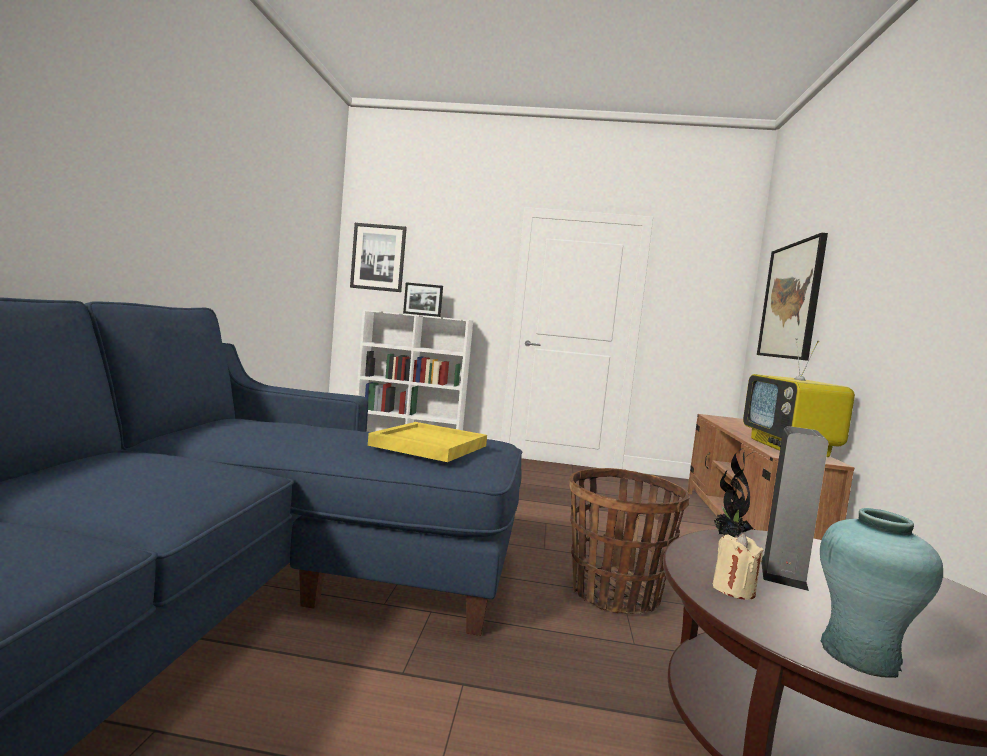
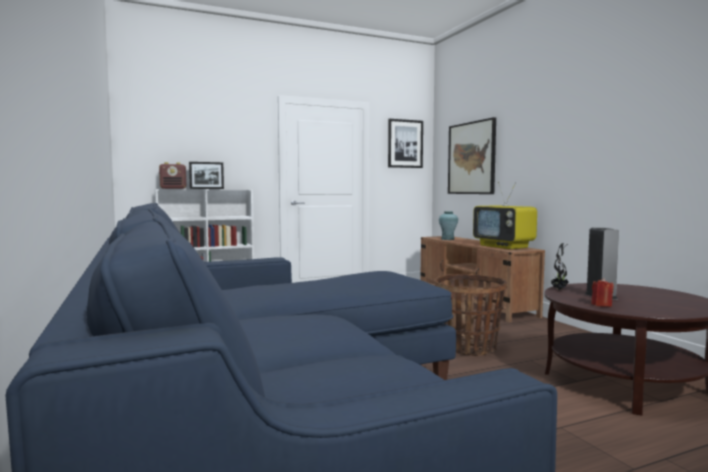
camera: 30 degrees left, 0 degrees up
(378, 257) = (154, 140): picture -> picture (405, 143)
(386, 311) = (173, 188): none -> radio
(428, 445) = (377, 278): yellow tray -> none
(733, 589) = (601, 305): beige candle -> red candle
(860, 655) = (665, 311): turquoise vase -> turquoise vase (447, 239)

